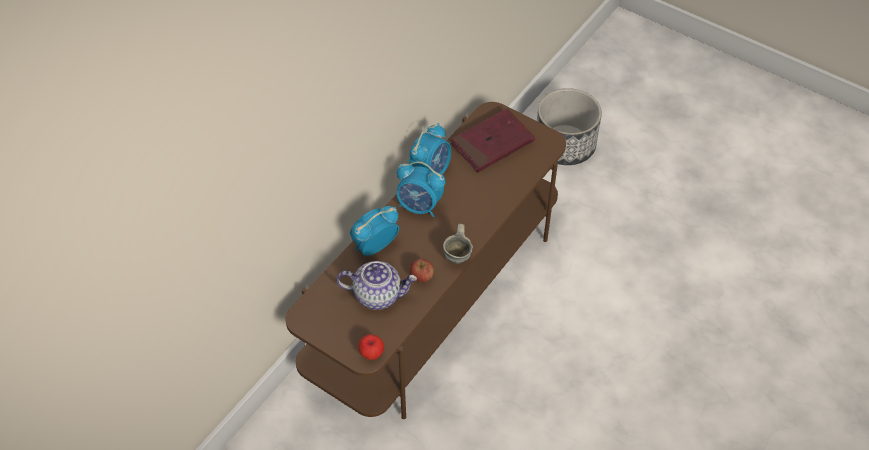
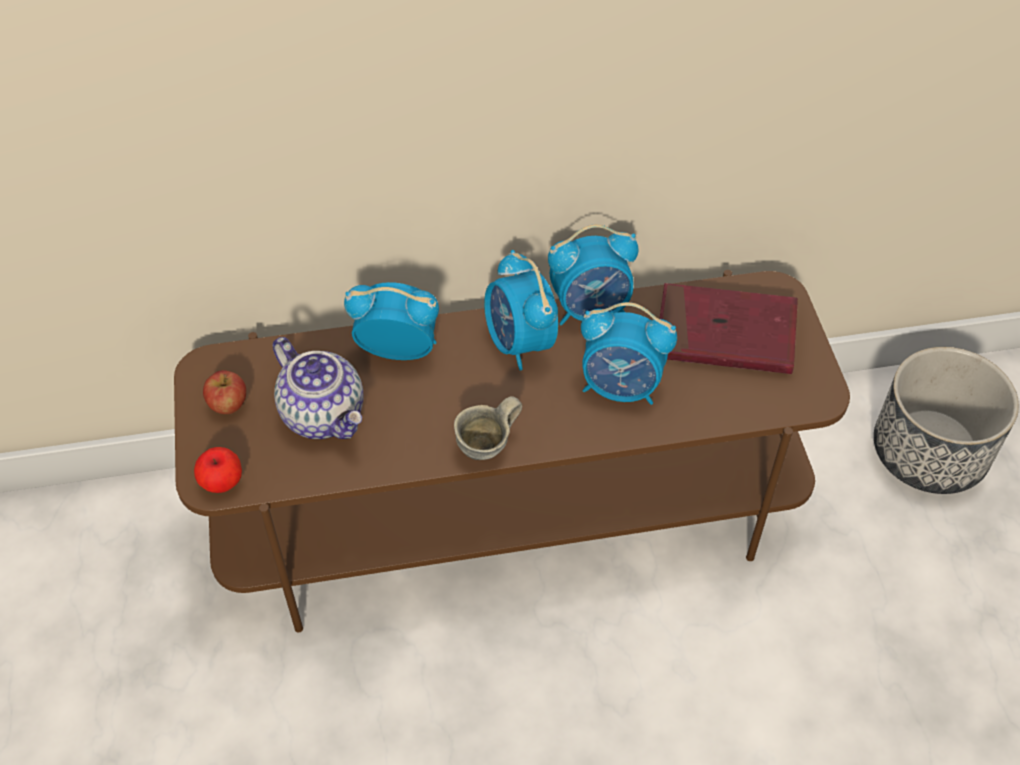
camera: 45 degrees right, 0 degrees up
(422, 277) = (406, 437): apple -> apple (228, 405)
(479, 193) = (621, 387): none -> alarm clock

